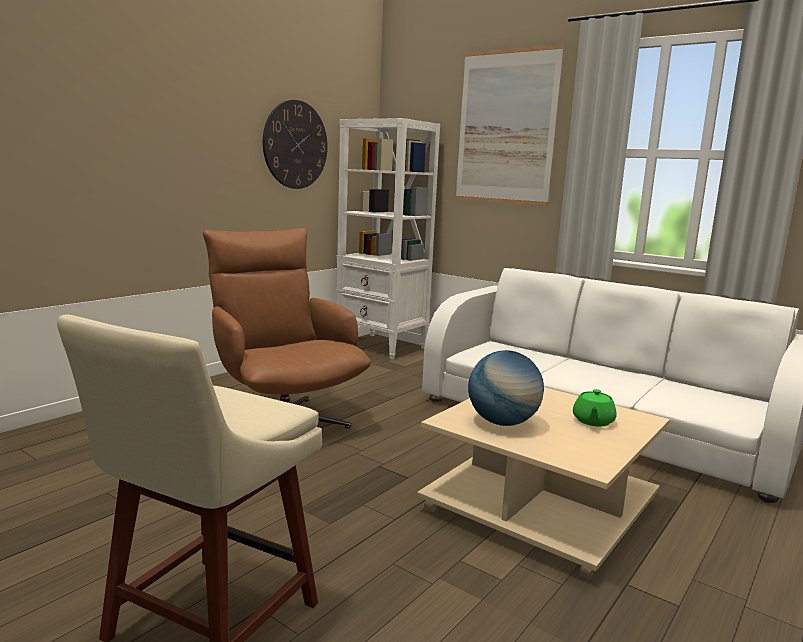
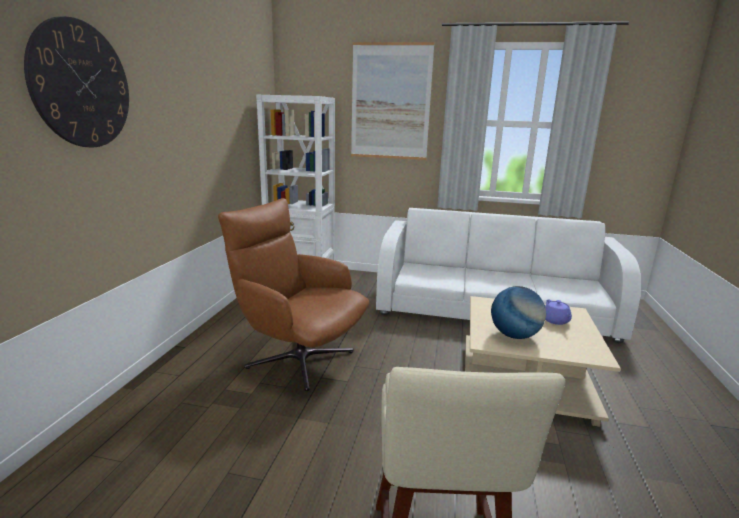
camera: 25 degrees left, 5 degrees up
(295, 145) = (231, 119): wall clock -> wall clock (81, 85)
(593, 421) = (555, 321): green teapot -> purple teapot

